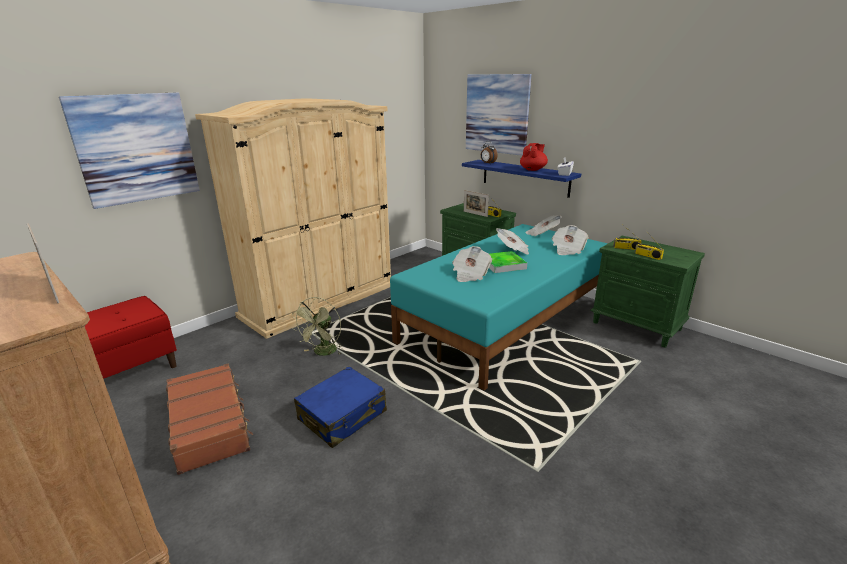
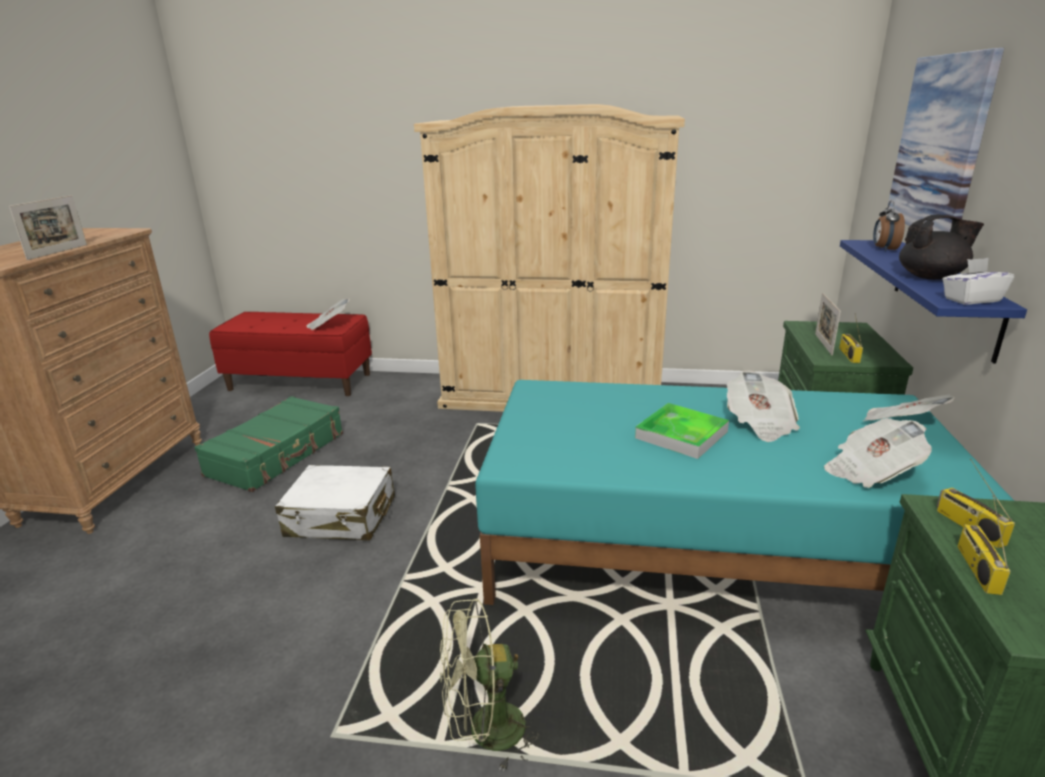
camera: 55 degrees right, 0 degrees up
(136, 148) = (378, 155): picture -> none
(210, 424) = (277, 454): brown suitcase -> green suitcase
(323, 353) = (446, 450): green fan -> green fan (485, 733)
(343, 416) = (341, 517): blue suitcase -> white suitcase
(470, 275) = (598, 423): newspaper -> newspaper (329, 326)
(533, 169) = (931, 277): red teapot -> black teapot

